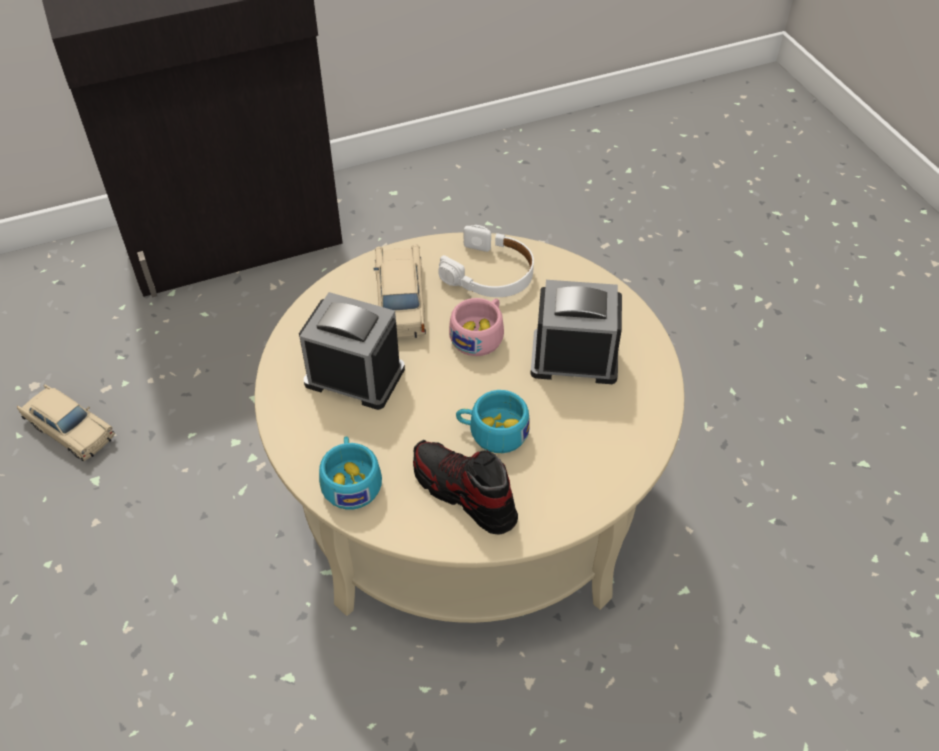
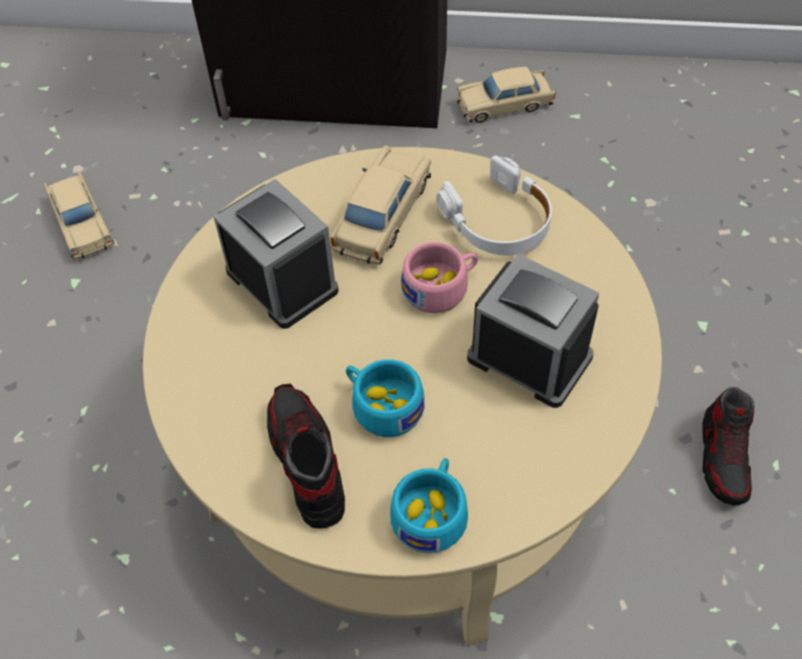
camera: 30 degrees right, 5 degrees up
(351, 481) = (204, 395): turquoise cup -> turquoise cup (432, 512)
(386, 208) = (504, 105): none -> beige toy car
(696, 401) = (724, 458): none -> shoe

